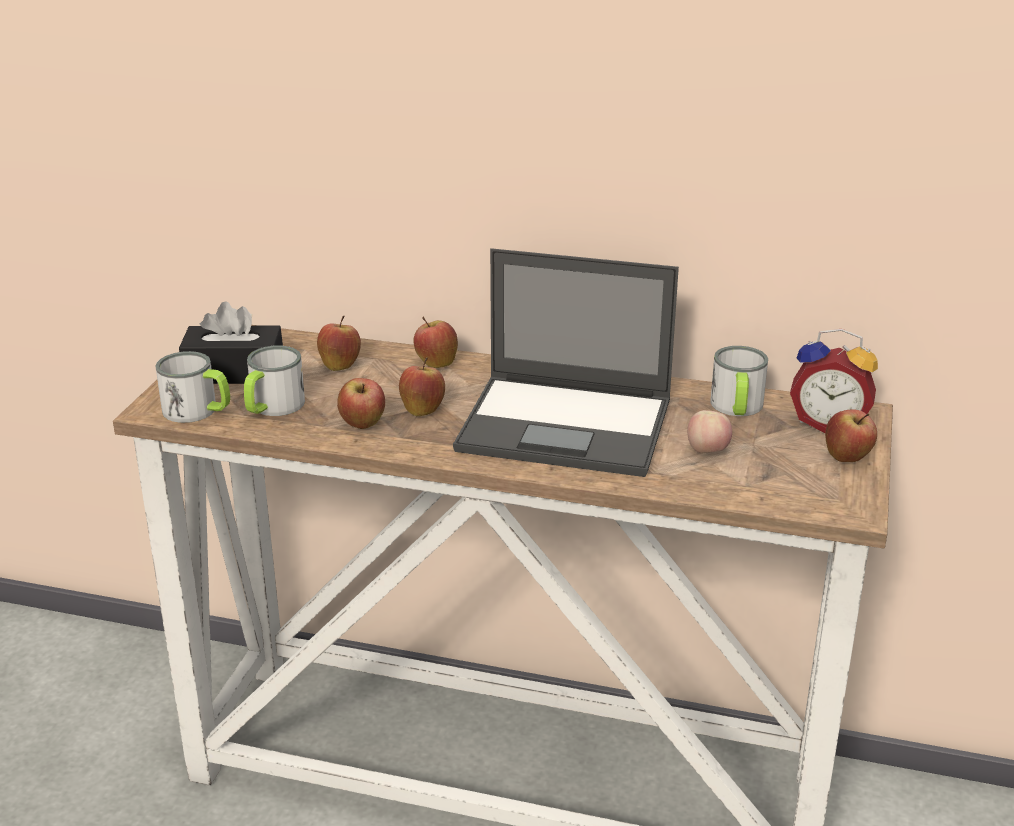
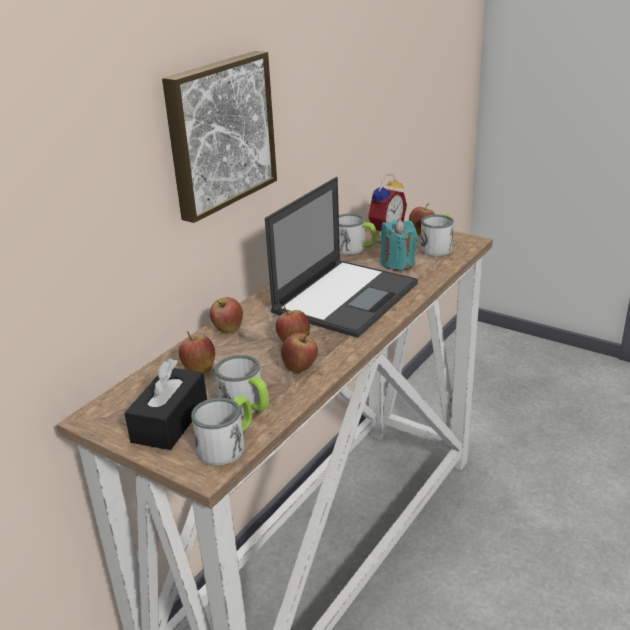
camera: 70 degrees left, 0 degrees up
(530, 124) = (219, 133): none -> picture
(707, 451) = (398, 263): apple -> turquoise candle
(802, 480) = (438, 246): none -> mug

